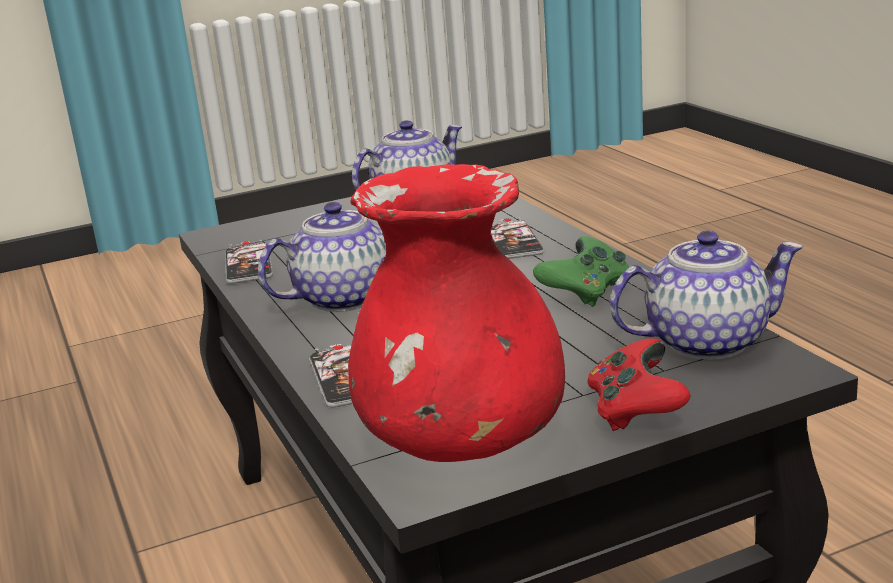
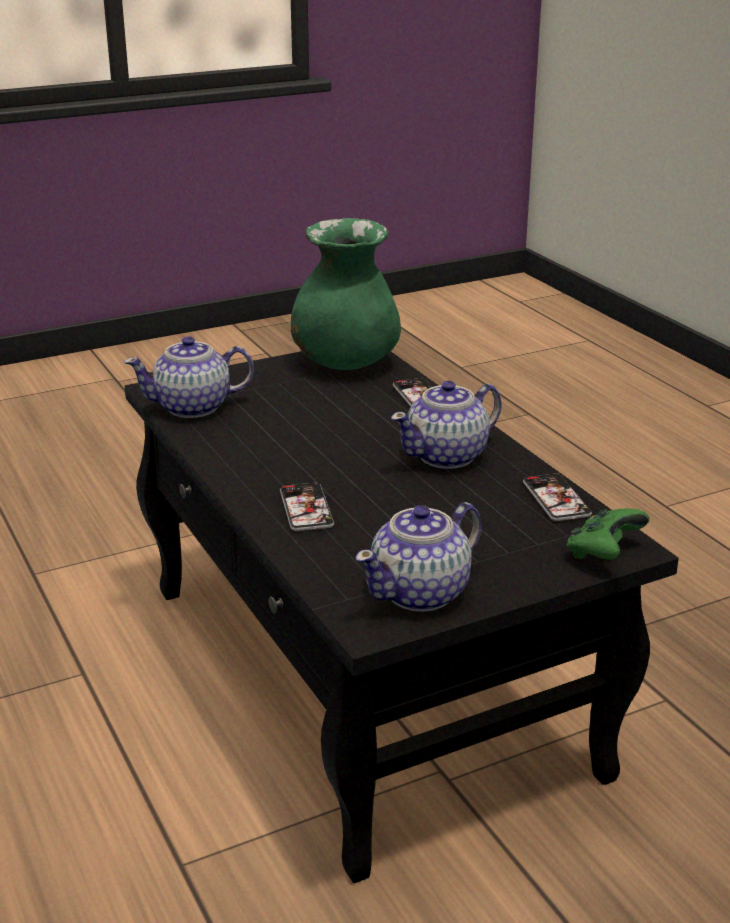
camera: 175 degrees right, 5 degrees up
(462, 444) = (345, 363): red vase -> green vase
(585, 293) = (256, 448): green game controller -> green game controller (603, 553)
(635, 411) = (253, 373): red game controller -> none

